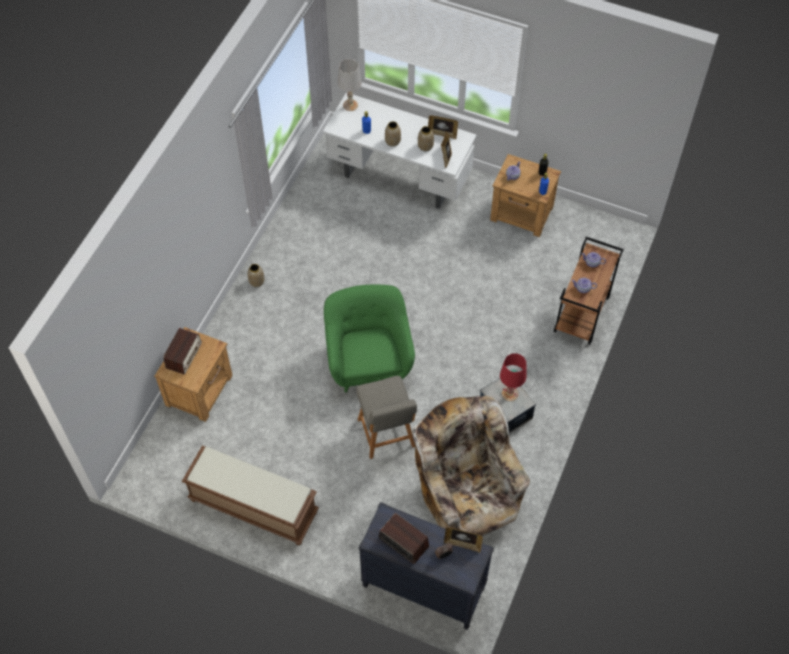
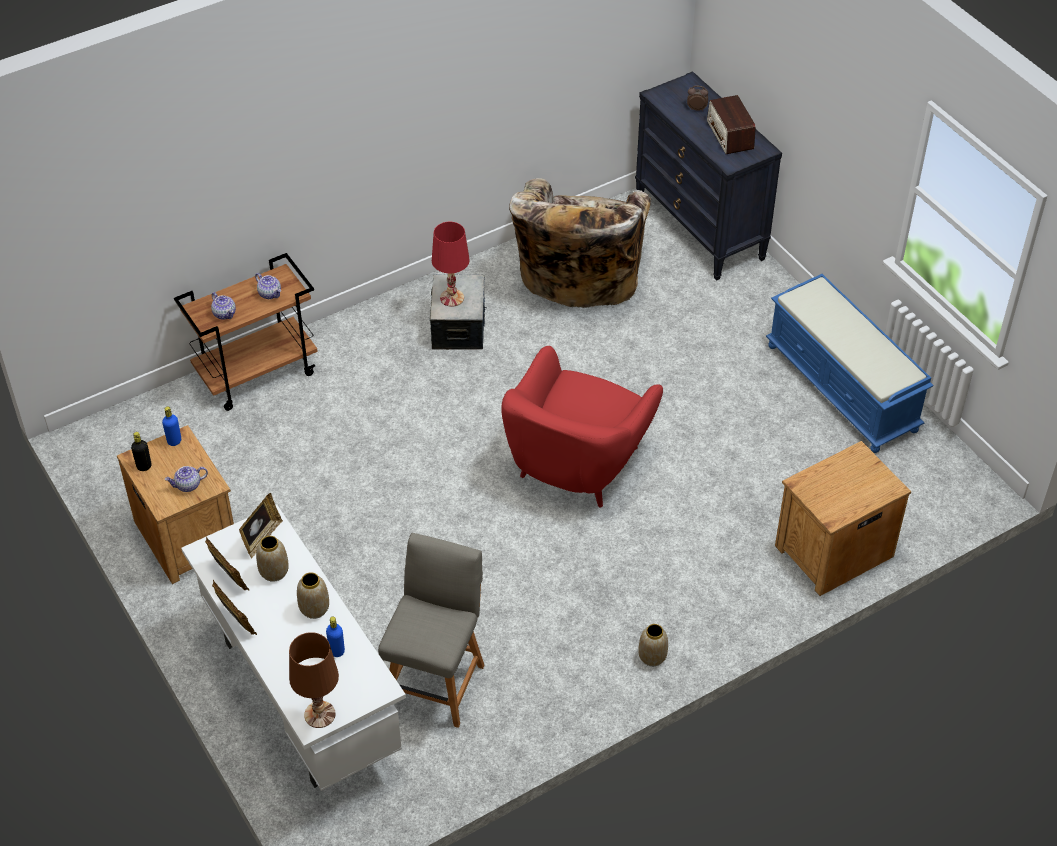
camera: 145 degrees left, 10 degrees down
(184, 355) = (853, 495): radio -> none
(252, 506) = (843, 388): brown bench -> blue bench
(350, 105) = (320, 715): white table lamp -> brown table lamp
(368, 361) = (577, 465): green armchair -> red armchair
(386, 435) = (622, 376): grey chair -> grey chair (436, 682)
(462, 544) = (669, 107): picture frame -> picture frame (236, 621)

